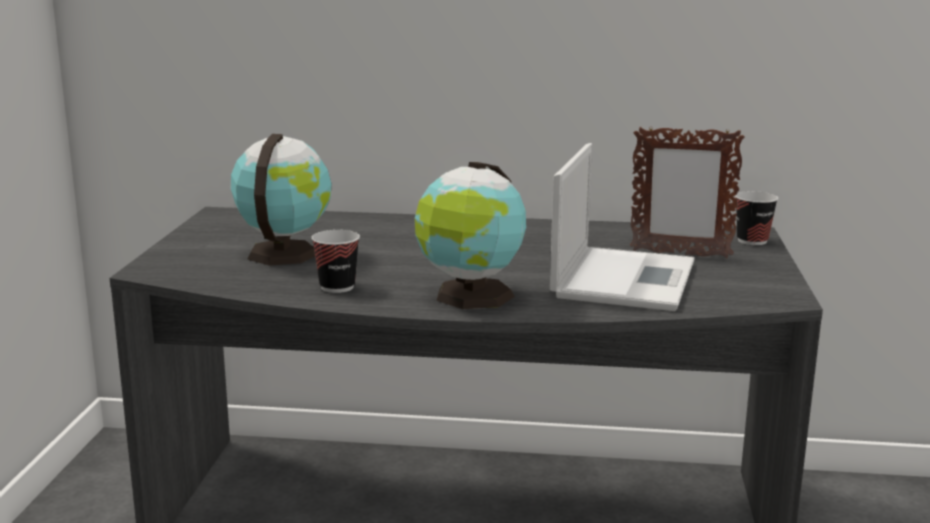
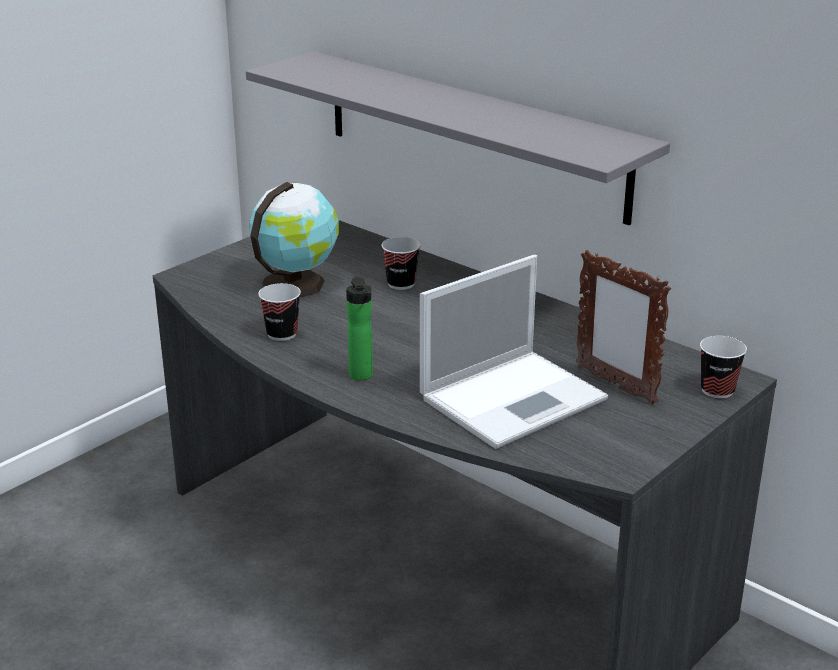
camera: 35 degrees right, 10 degrees up
(385, 234) = (401, 284): none -> cup
(415, 75) = (472, 134): none -> grey shelf
(471, 296) = (361, 377): globe -> bottle

